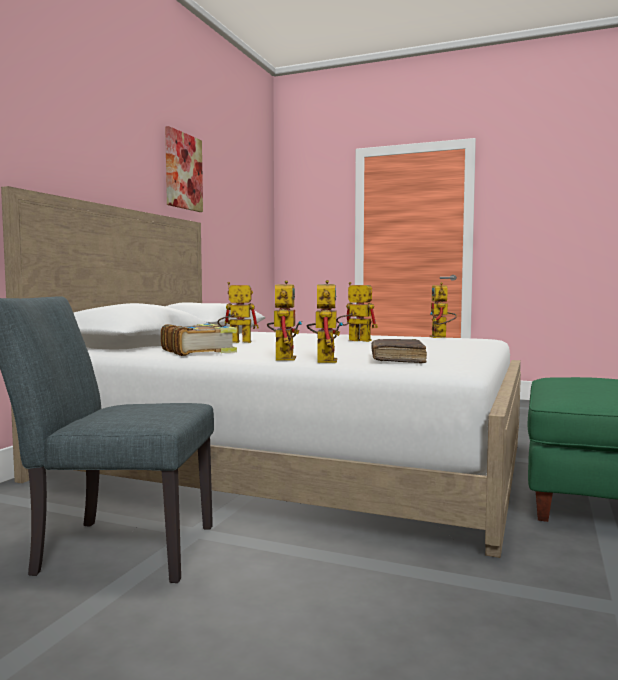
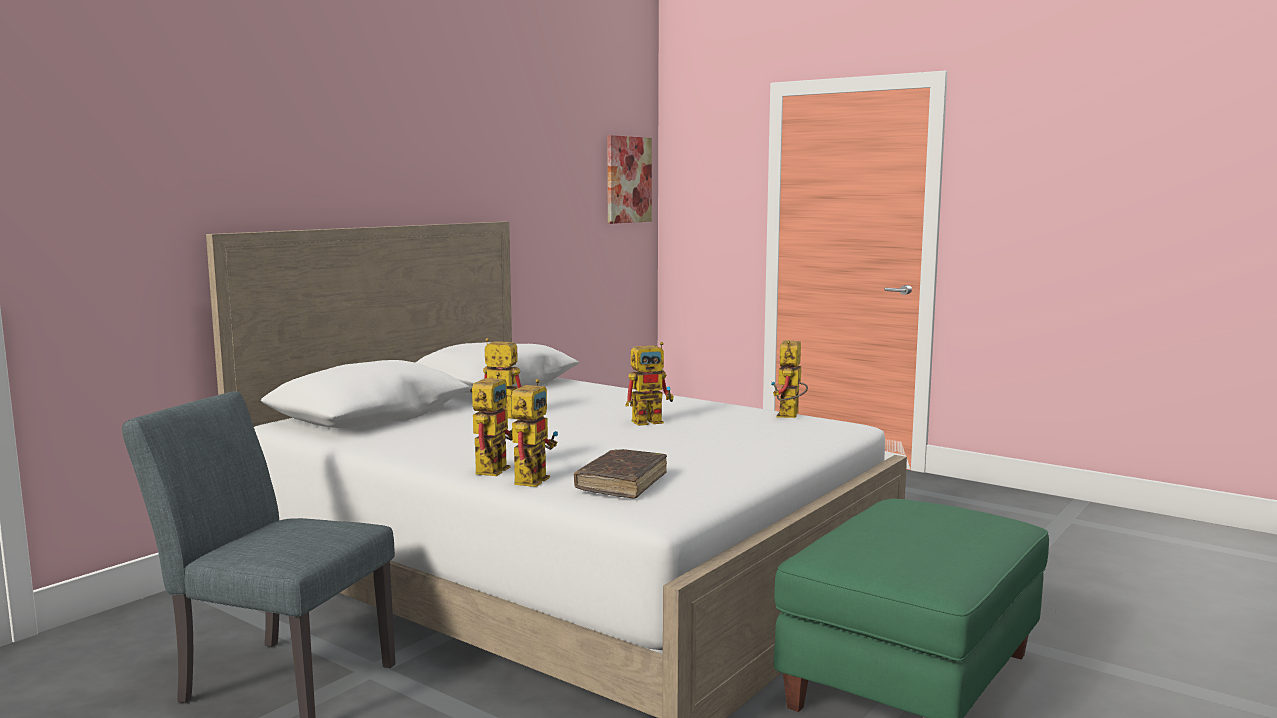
camera: 15 degrees right, 5 degrees up
(183, 171) = (485, 151): picture -> picture (628, 179)
(199, 351) = (419, 442): book -> none
(354, 340) = (652, 421): toy robot -> toy robot turned 120 degrees clockwise

